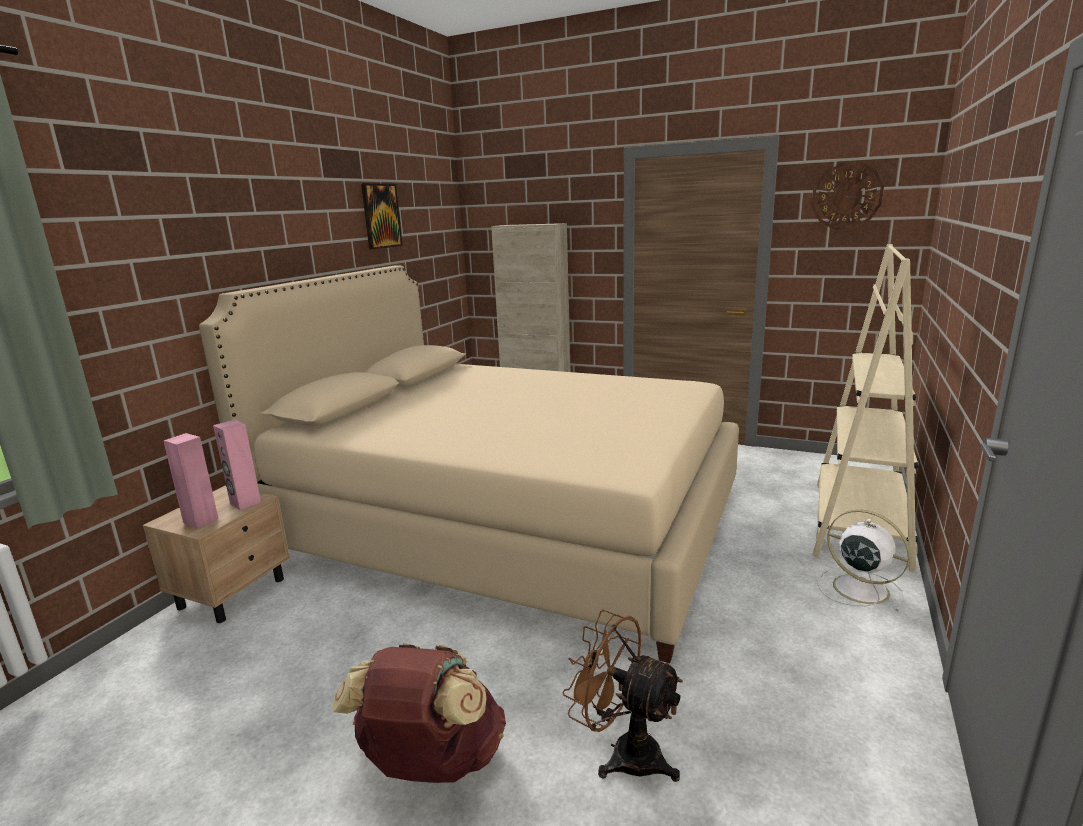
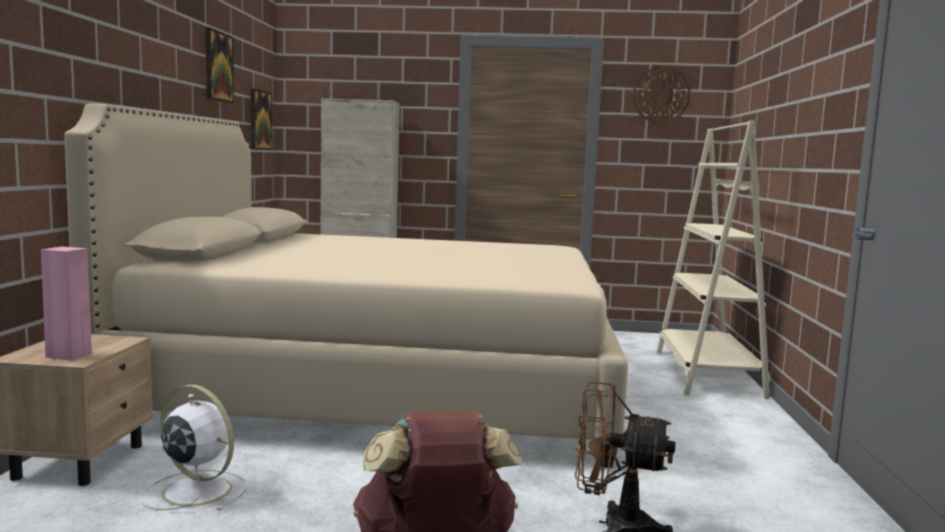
camera: 20 degrees left, 10 degrees down
(245, 503) = (113, 342): pink speaker -> none
(439, 251) = (259, 120): none -> picture
(858, 588) = (733, 411): white fan -> white fan (195, 490)

